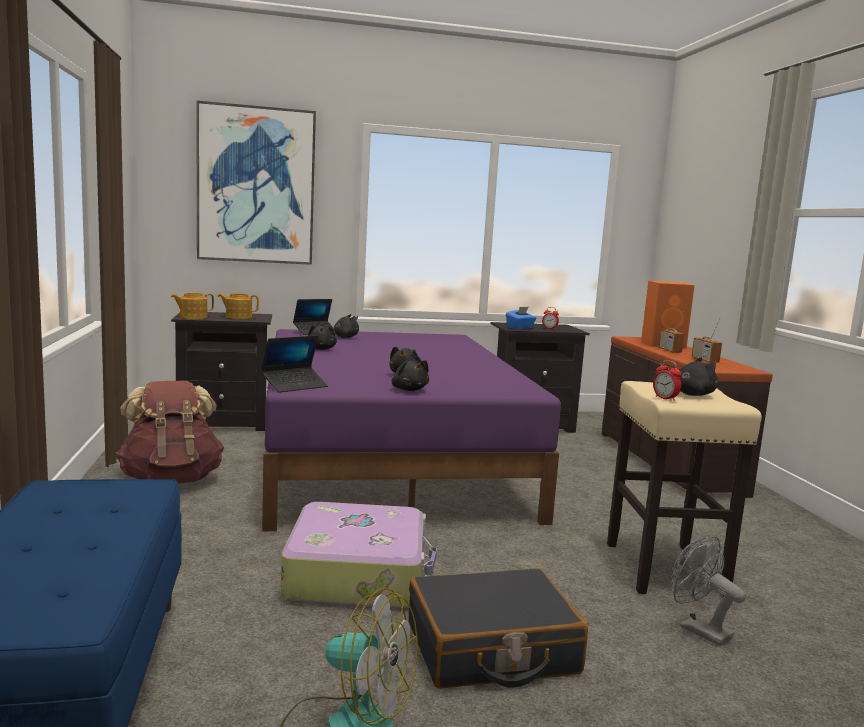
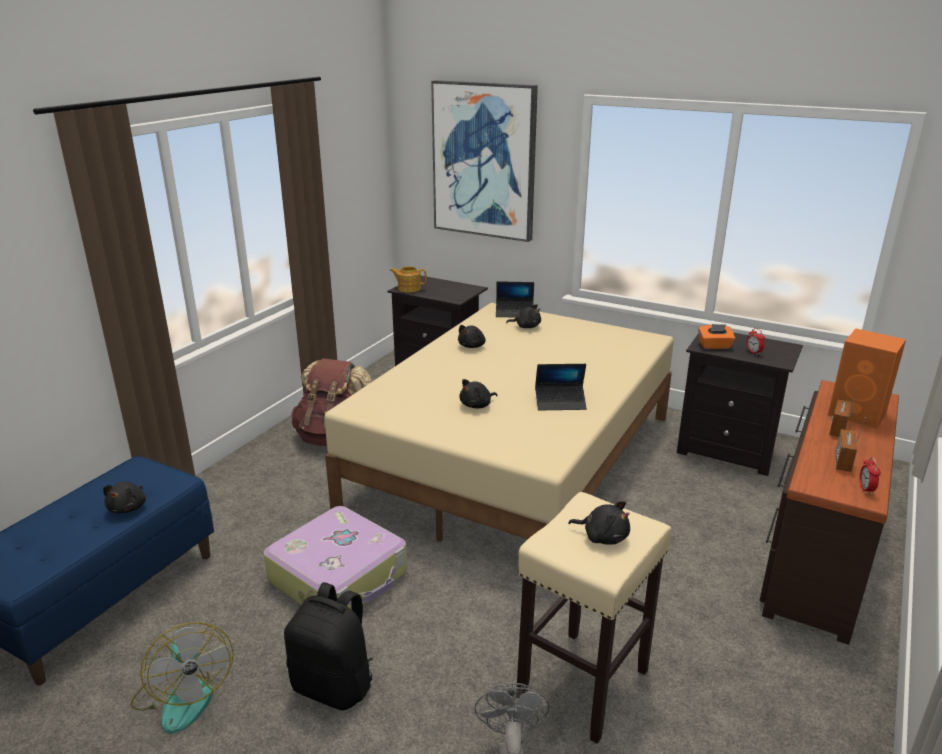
camera: 40 degrees right, 15 degrees up
(238, 317) = (447, 291): teapot -> none
(294, 385) = (361, 403): laptop -> laptop (560, 403)
(388, 459) = (515, 460): purple bed -> beige bed
(409, 389) = (440, 430): black plush toy -> black plush toy (129, 507)
(491, 649) = (334, 685): black suitcase -> black backpack
(520, 328) = (714, 346): blue tissue box -> orange tissue box
(665, 398) = (547, 537): alarm clock -> alarm clock (866, 489)

